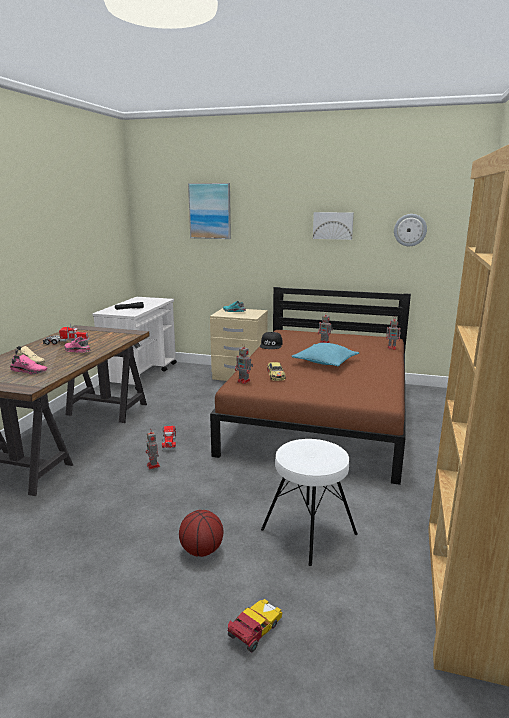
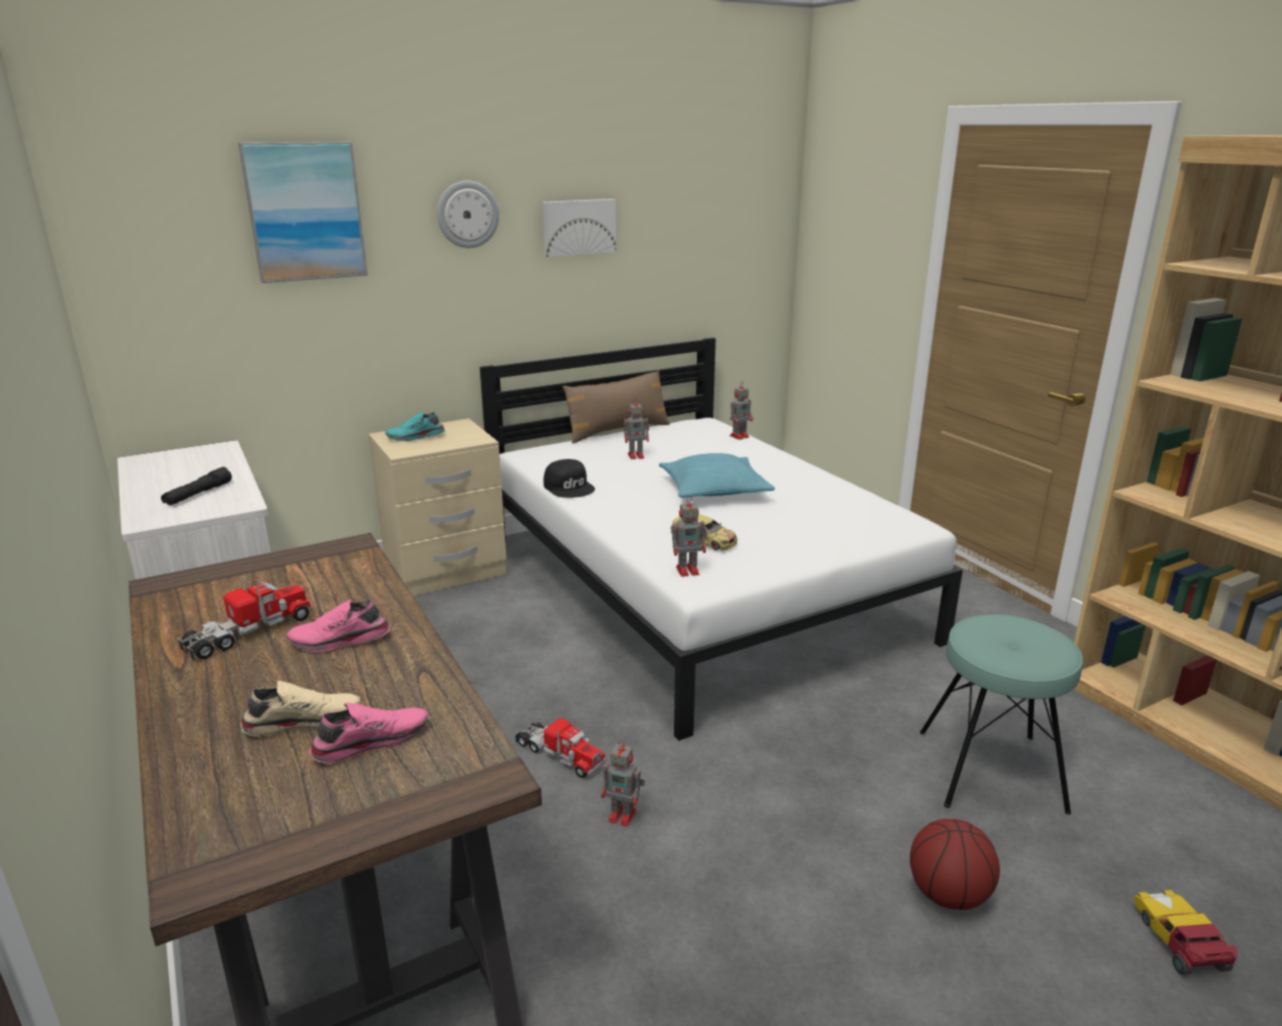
camera: 45 degrees left, 5 degrees up
(308, 532) = (990, 770): white stool -> turquoise stool
(322, 415) = (697, 587): brown bed -> white bed
(340, 333) = (617, 431): none -> brown pillow
(410, 230) = (702, 225): wall clock -> wall clock (467, 214)

